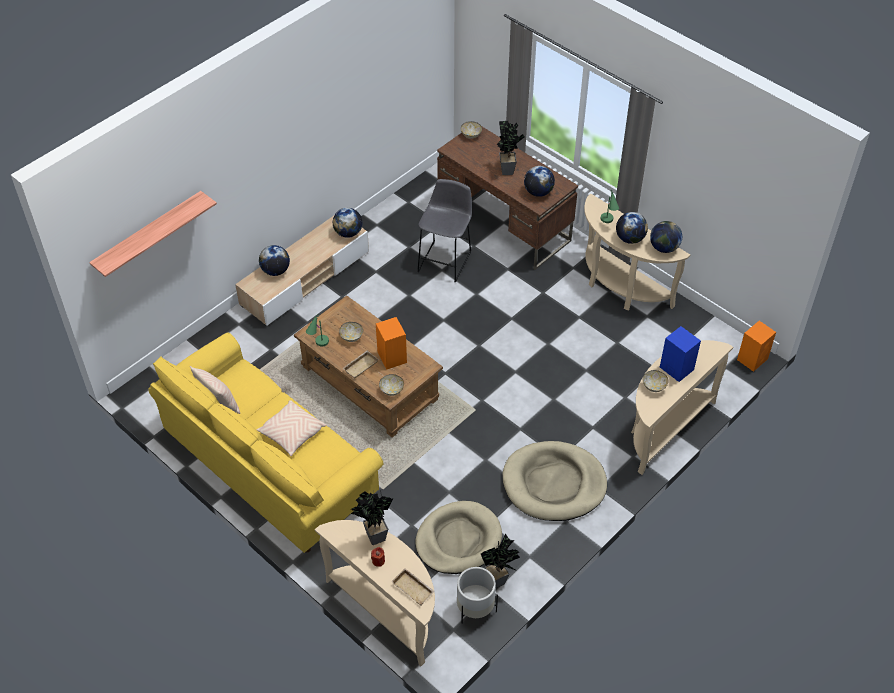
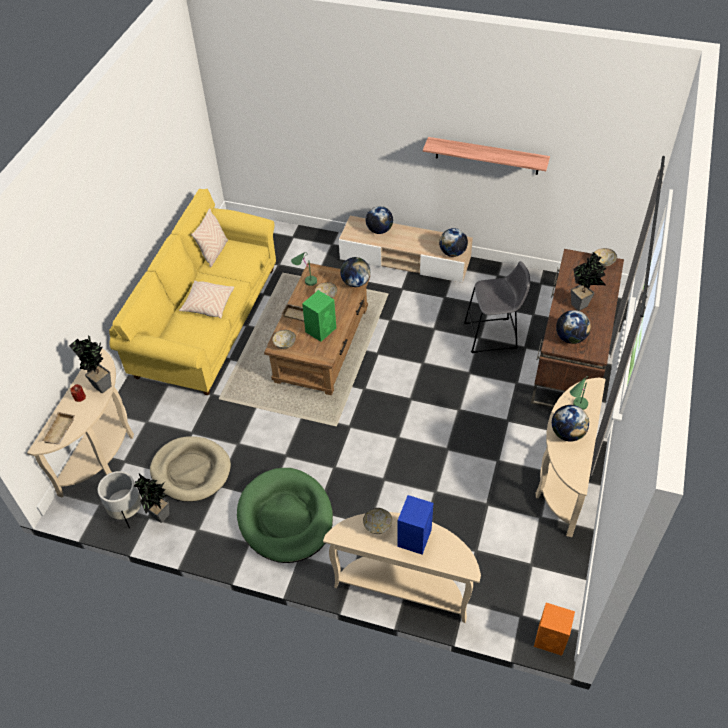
camera: 65 degrees right, 0 degrees up
(148, 235) = (275, 110): shelf -> shelf (487, 156)
(391, 356) = (321, 329): orange speaker -> green speaker
(554, 484) = (285, 517): beige dog bed -> green dog bed
(664, 248) = (577, 467): globe -> globe (355, 282)

